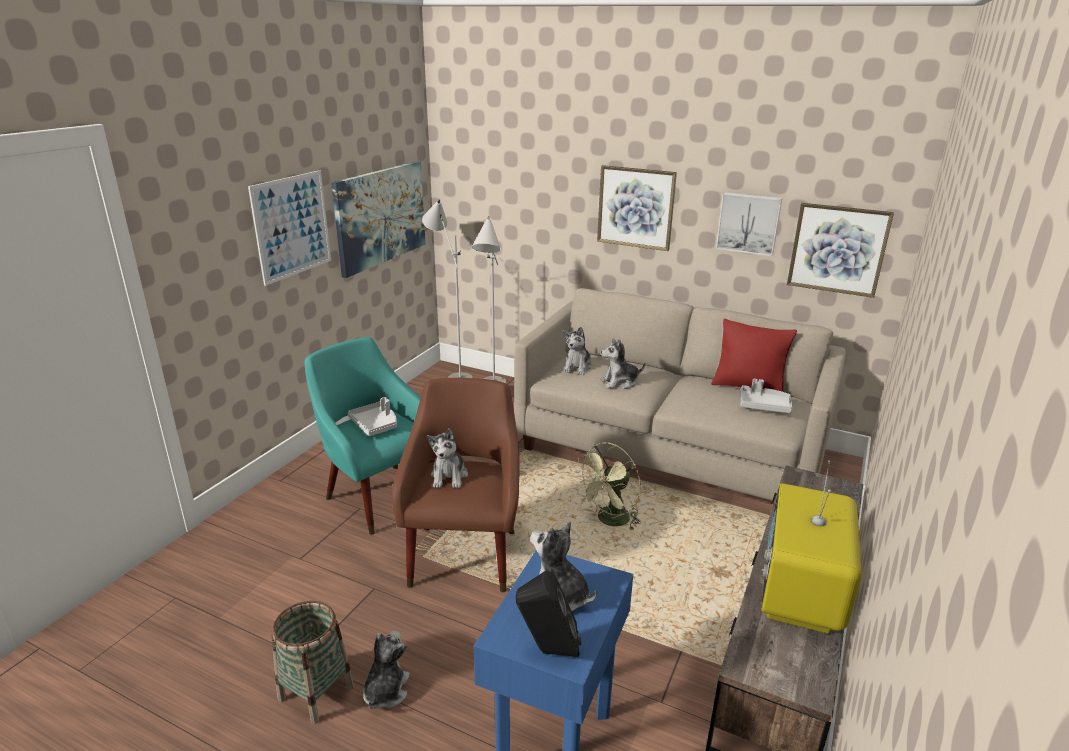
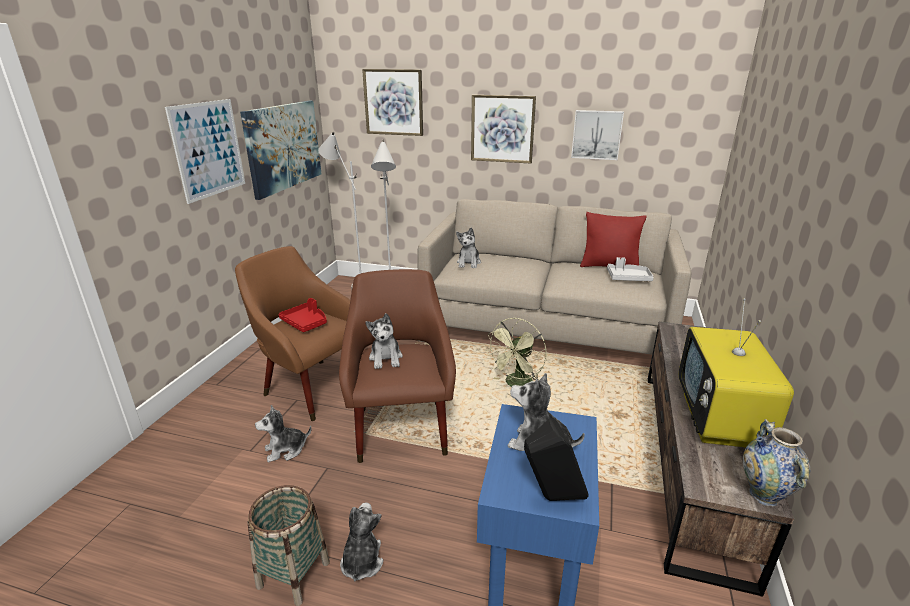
camera: 10 degrees left, 0 degrees up
(375, 425) = (306, 323): grey tray -> red tray
(379, 494) = (312, 386): turquoise armchair -> brown armchair
(620, 382) = (508, 270): plush toy -> plush toy (285, 450)
(811, 686) = (764, 495): none -> vase
(838, 249) = (669, 150): picture -> picture (393, 102)

